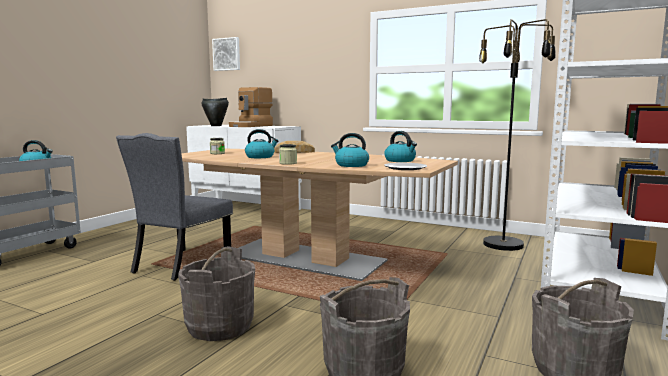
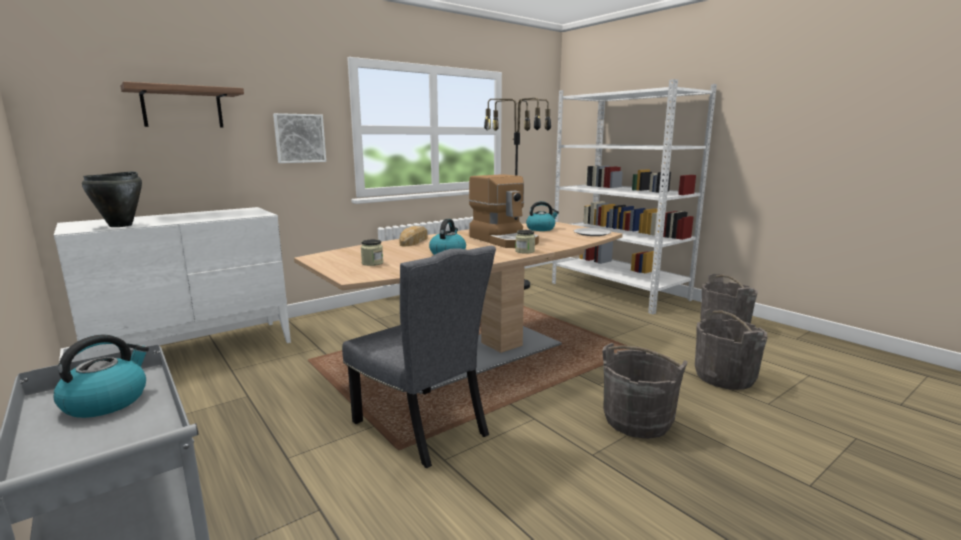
camera: 65 degrees left, 5 degrees up
(227, 54) = (63, 84): picture -> picture (299, 138)
(251, 126) = (192, 217): coffee machine -> coffee machine (504, 240)
(270, 62) = (182, 108): none -> shelf
(351, 165) = (560, 240): kettle -> none

